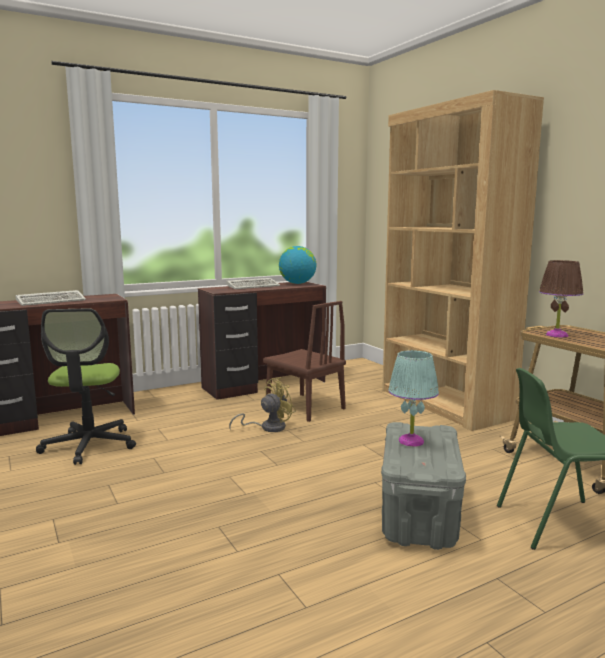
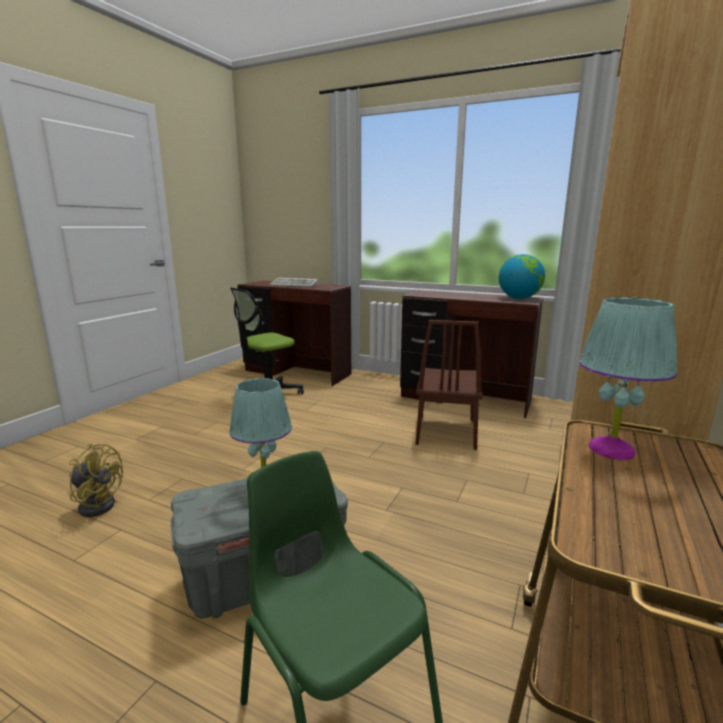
camera: 55 degrees right, 5 degrees up
(254, 286) = (465, 295): keyboard -> none
(268, 427) = (376, 433): yellow fan -> yellow fan (97, 503)
(556, 335) = (610, 449): brown table lamp -> turquoise table lamp

